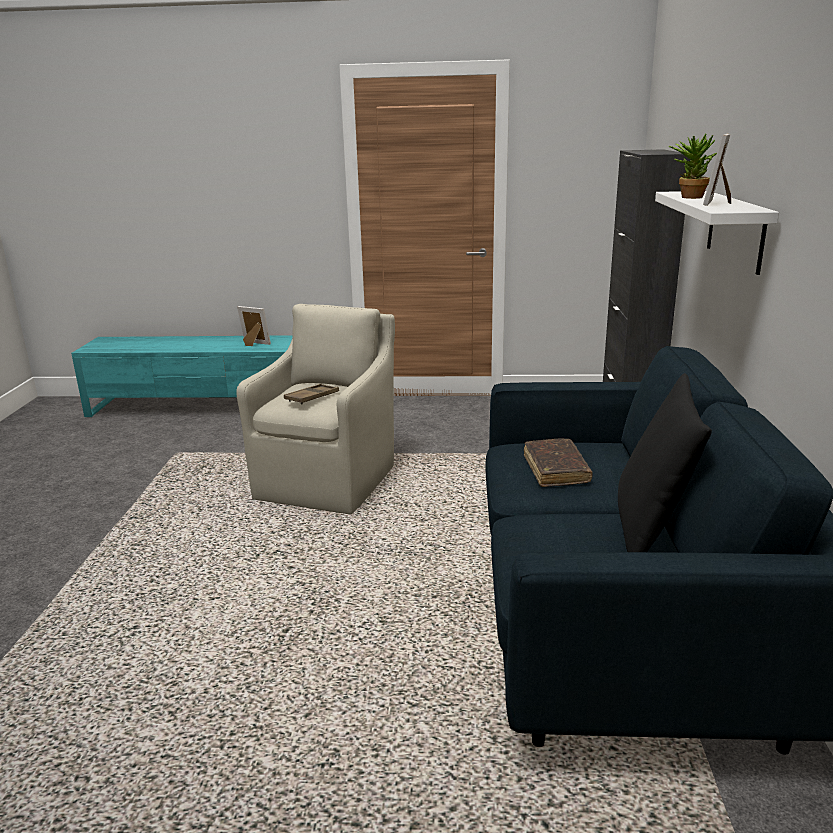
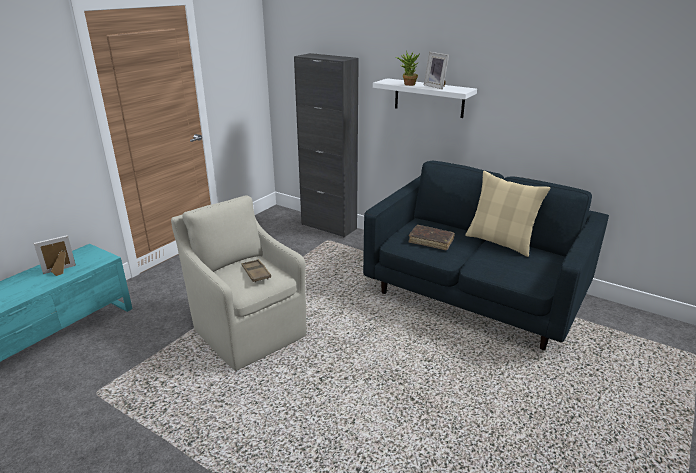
camera: 60 degrees left, 5 degrees up
(650, 526) = (500, 242): black pillow -> beige pillow

